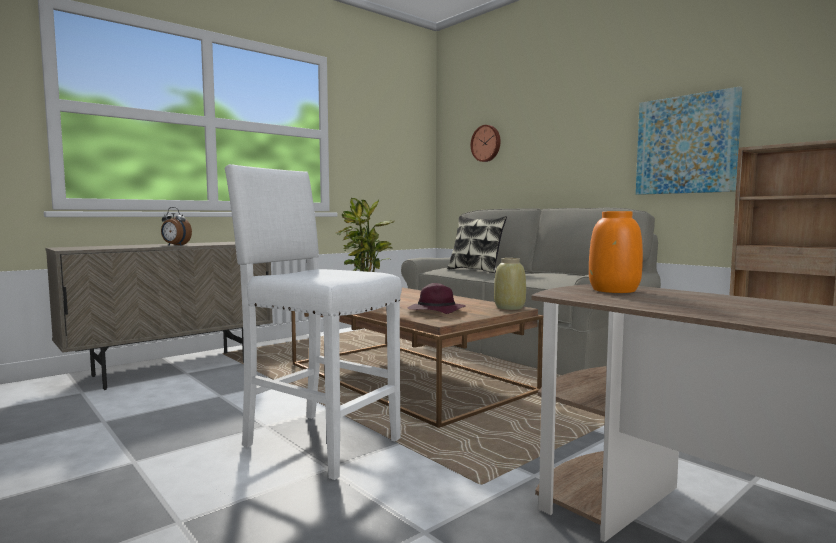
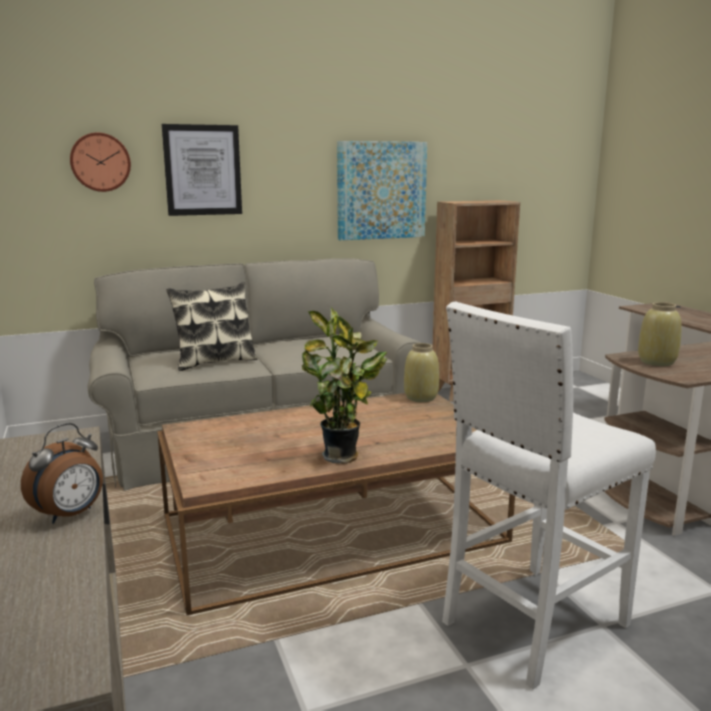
camera: 70 degrees left, 10 degrees up
(435, 311) = (424, 430): purple hat -> none
(539, 142) = (202, 170): none -> picture
(614, 290) = (657, 362): orange vase -> beige vase

